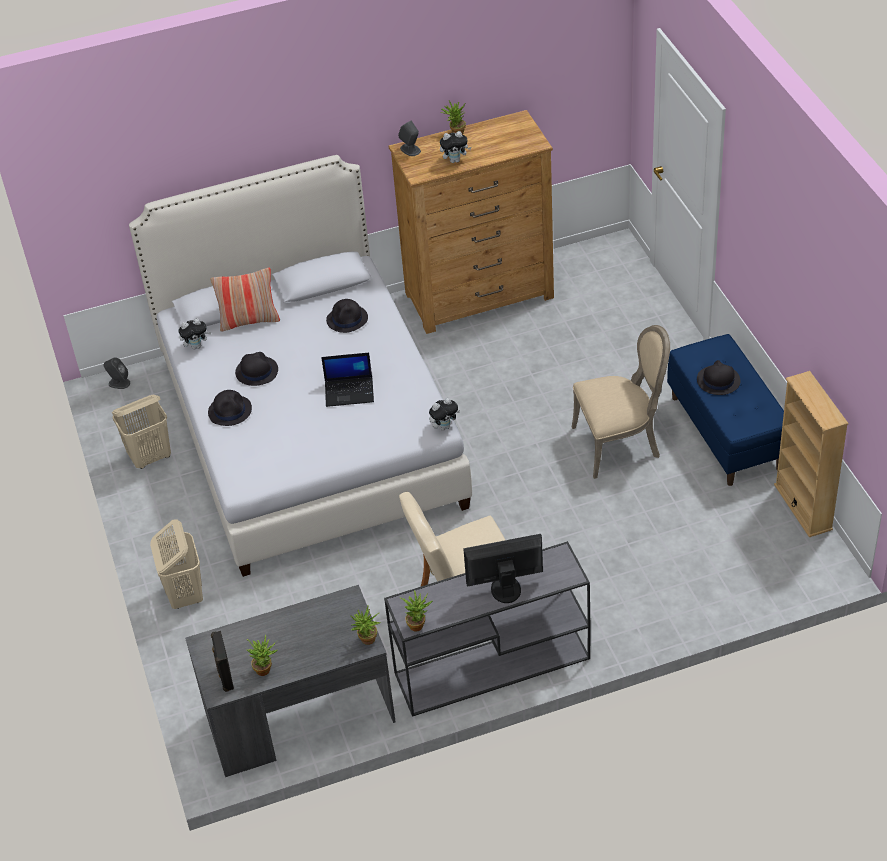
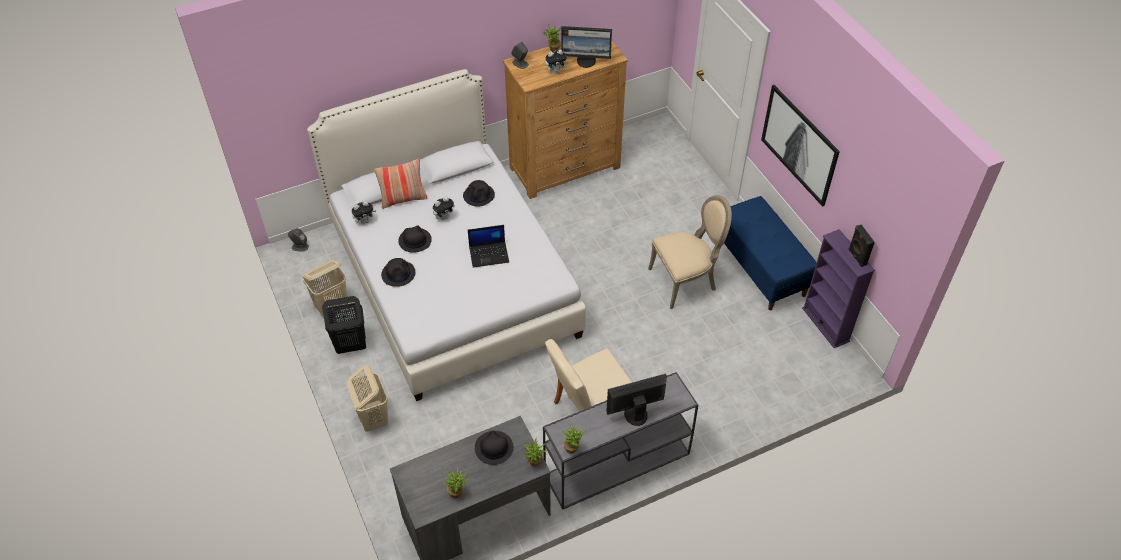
camera: 10 degrees left, 5 degrees up
(168, 505) = (350, 345): none -> black laundry basket
(225, 676) = (426, 500): black speaker -> black speaker (856, 257)
(444, 426) = (566, 280): plush toy -> plush toy (444, 217)
(497, 148) = (586, 61): none -> monitor
(718, 381) = (759, 233): black hat -> black hat (493, 448)
(764, 258) = (800, 144): none -> picture
(803, 507) = (825, 324): beige bookcase -> purple bookcase

